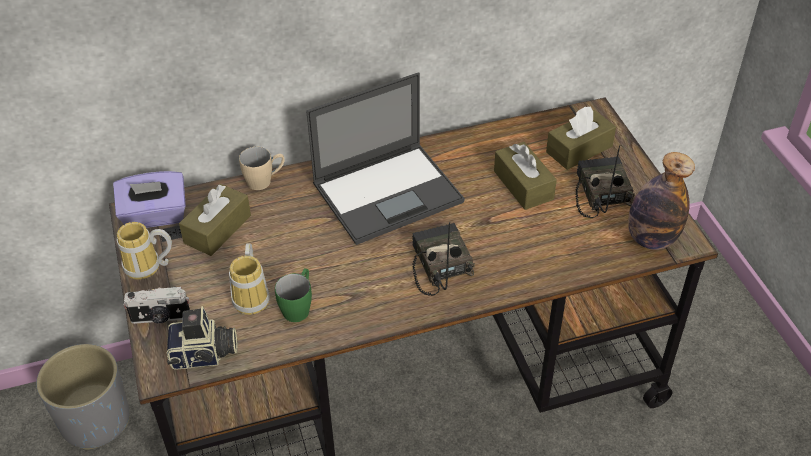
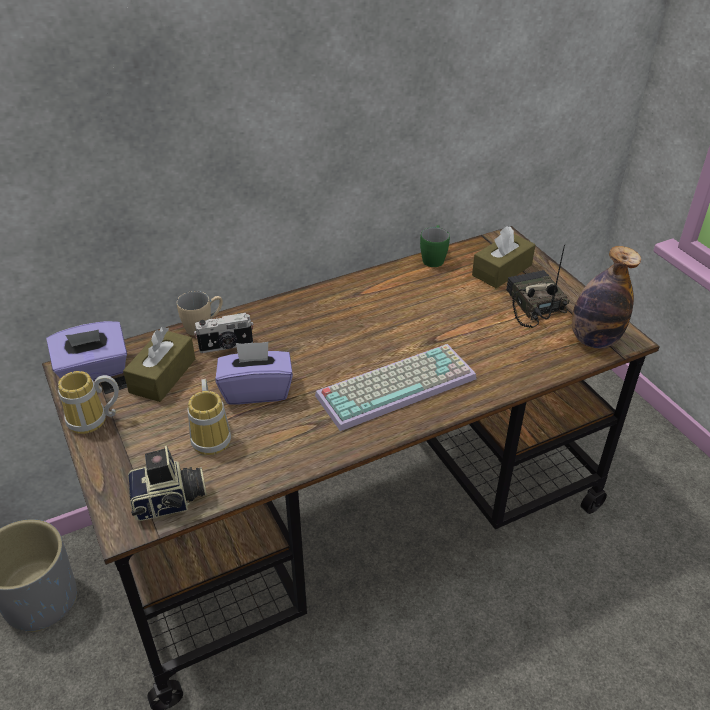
camera: 10 degrees left, 5 degrees down
(160, 318) = (115, 470): camera -> camera (226, 346)
(298, 306) = (263, 441): green mug -> green mug (433, 258)
(302, 254) = (256, 390): none -> purple tissue box
(389, 192) = (331, 324): laptop -> none
(438, 264) = (396, 384): radio -> keyboard
(523, 185) = (459, 305): brown tissue box -> none

